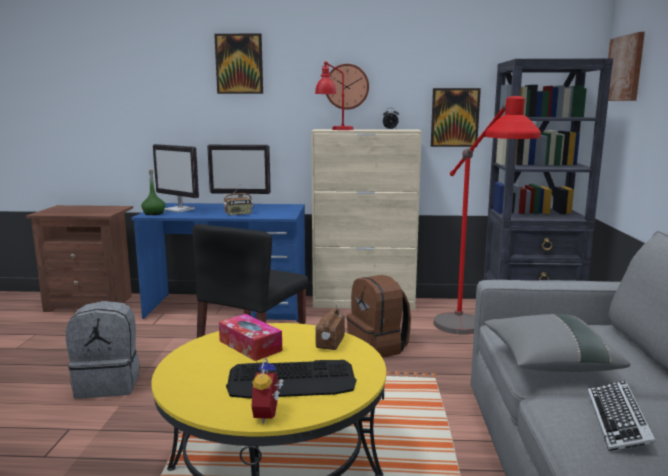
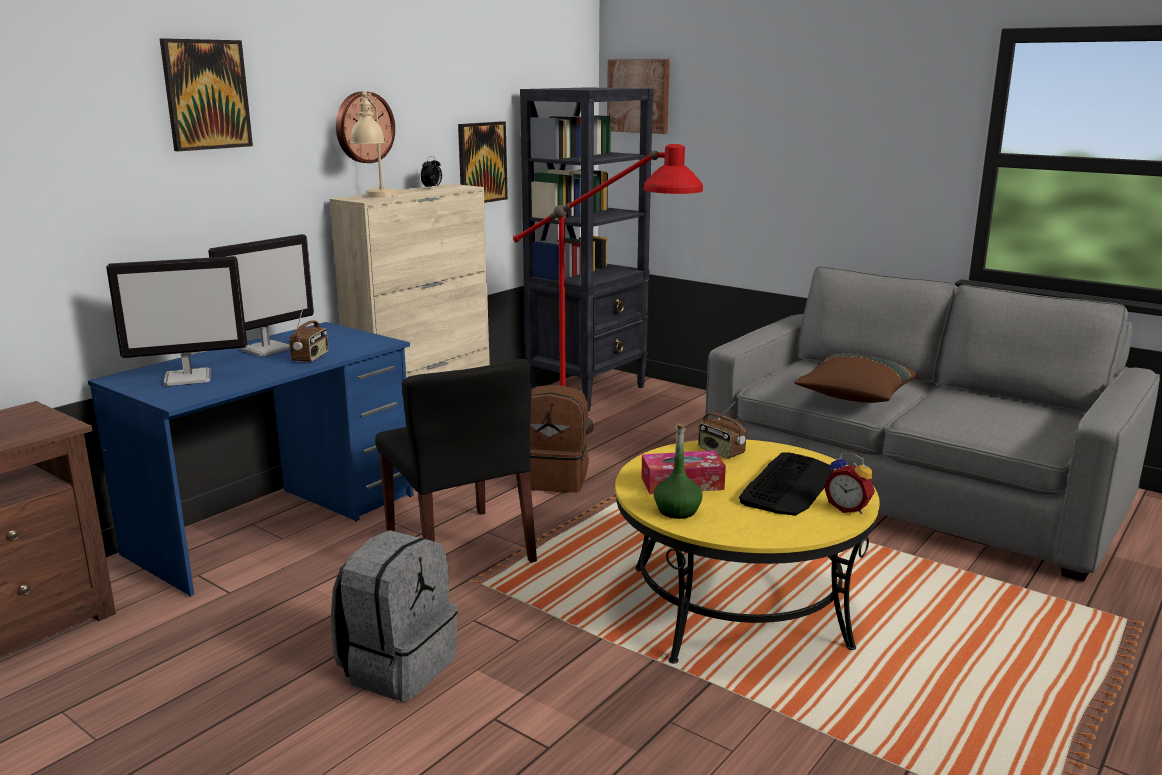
camera: 55 degrees left, 5 degrees up
(154, 213) = (177, 395): green bottle -> green bottle (677, 511)
(334, 129) = (377, 197): red table lamp -> beige table lamp
(548, 362) = (854, 397): grey pillow -> brown pillow
(618, 421) = (961, 411): keyboard -> none

